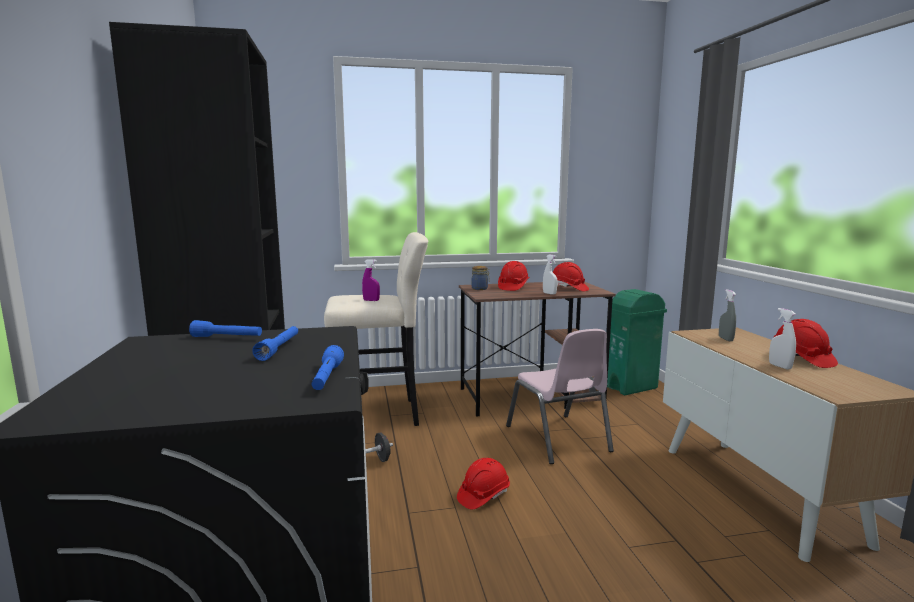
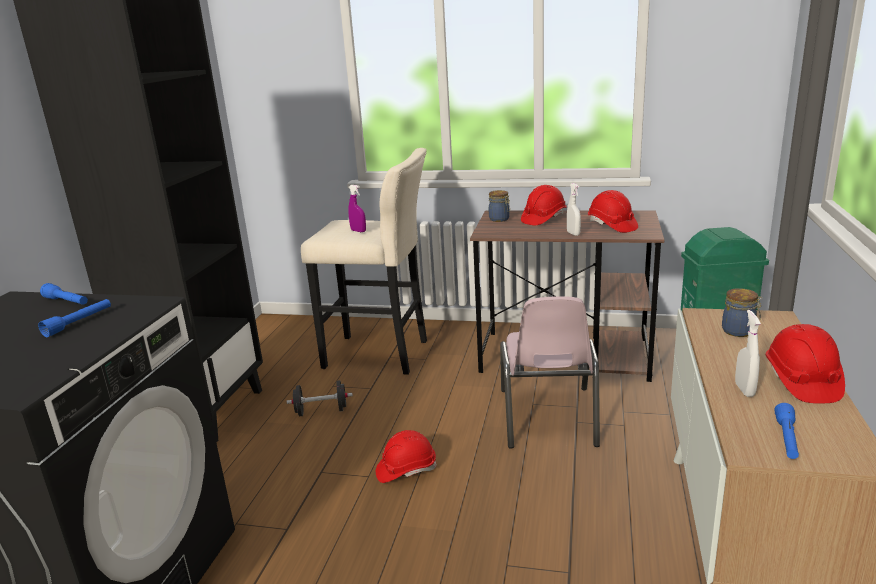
camera: 25 degrees right, 10 degrees up
(327, 378) = (54, 367): blue flashlight -> blue flashlight (787, 439)
(725, 339) = (739, 331): grey spray bottle -> jar

